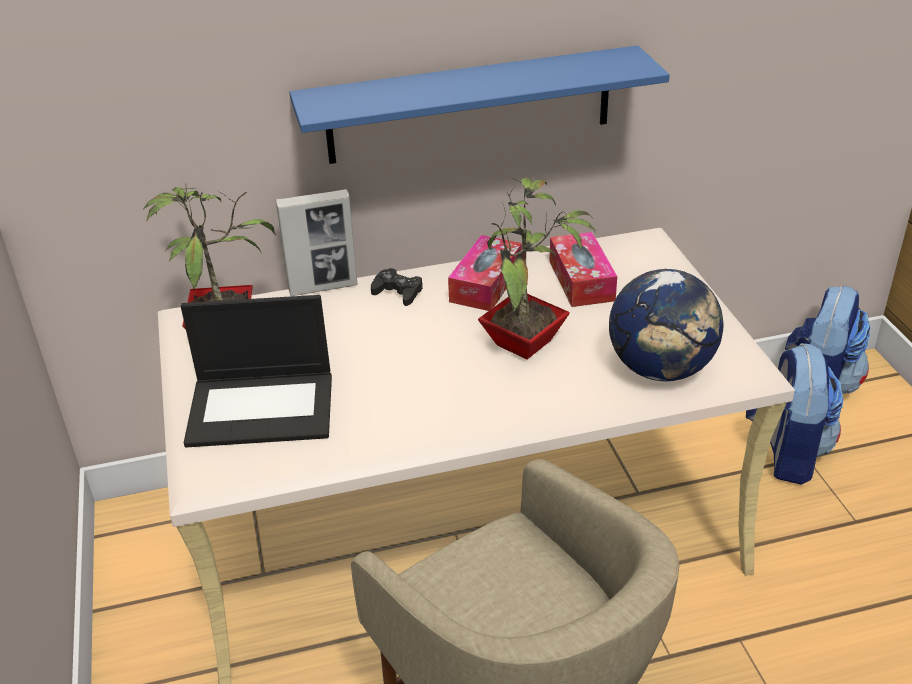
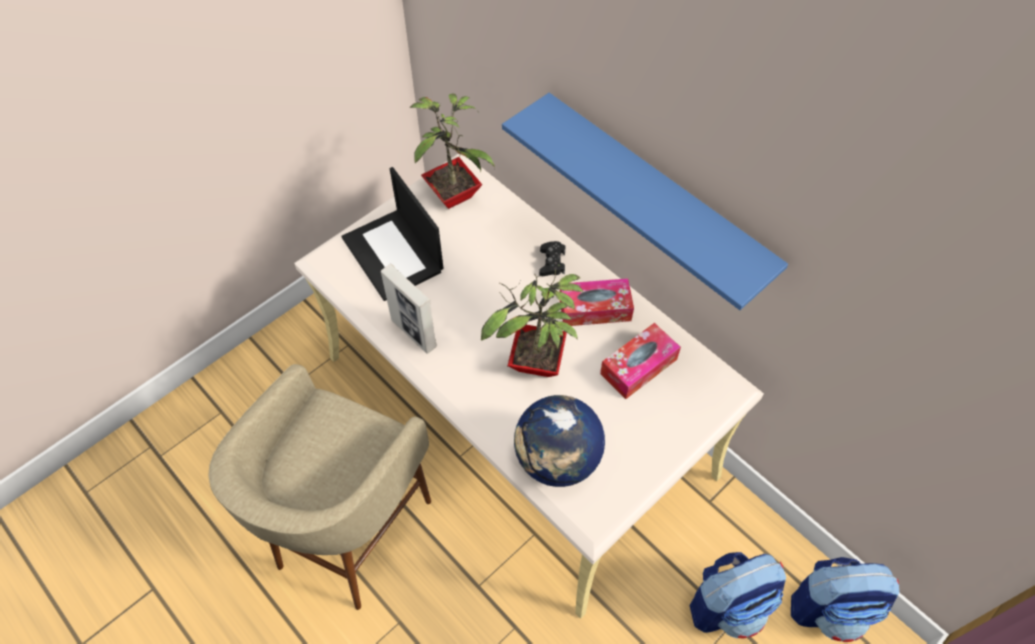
camera: 60 degrees right, 20 degrees up
(323, 287) = (531, 219): picture frame -> picture frame (414, 333)

